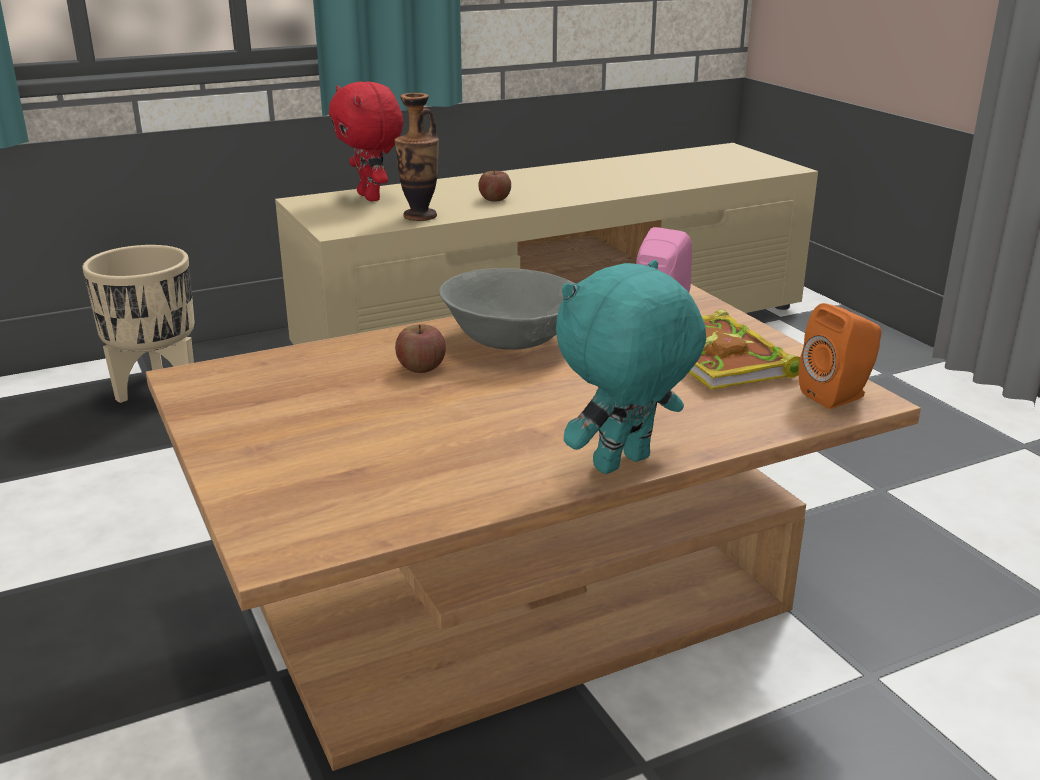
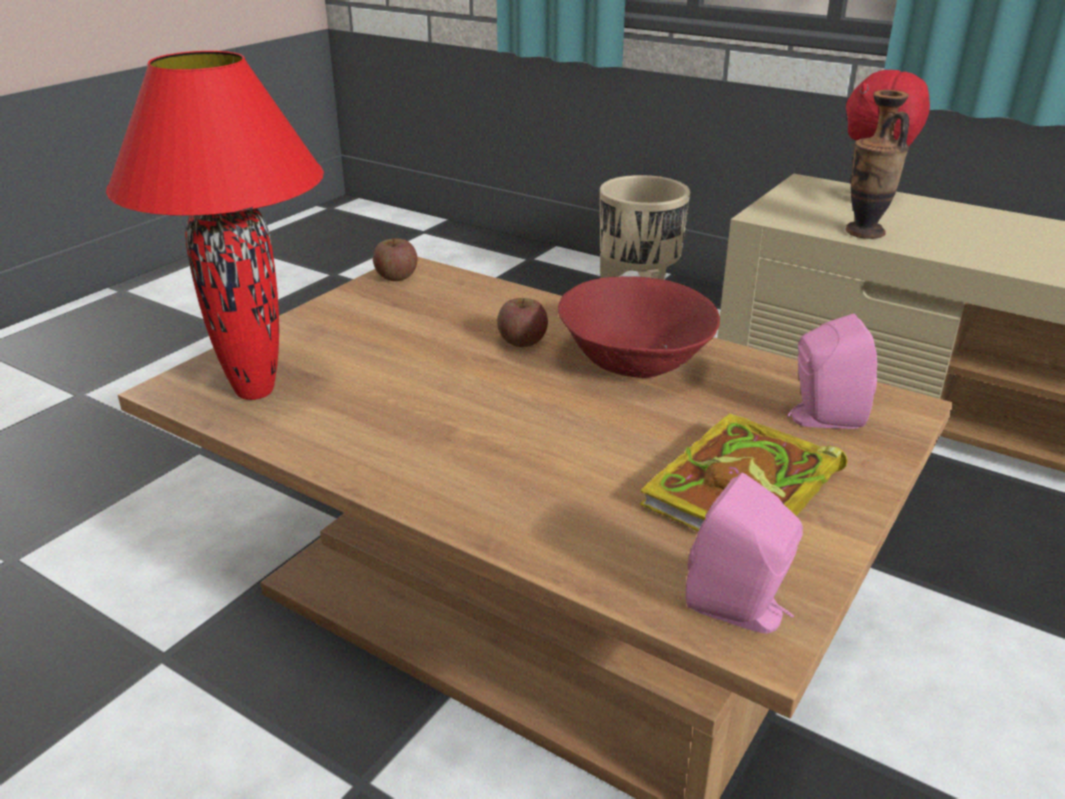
camera: 60 degrees right, 5 degrees up
(350, 505) = (256, 392): none -> red table lamp
(495, 199) = (984, 246): apple -> apple (396, 276)
(510, 339) = (632, 361): grey bowl -> red bowl
(623, 465) = (419, 498): turquoise plush toy -> none
(838, 396) = (741, 610): orange speaker -> pink speaker

